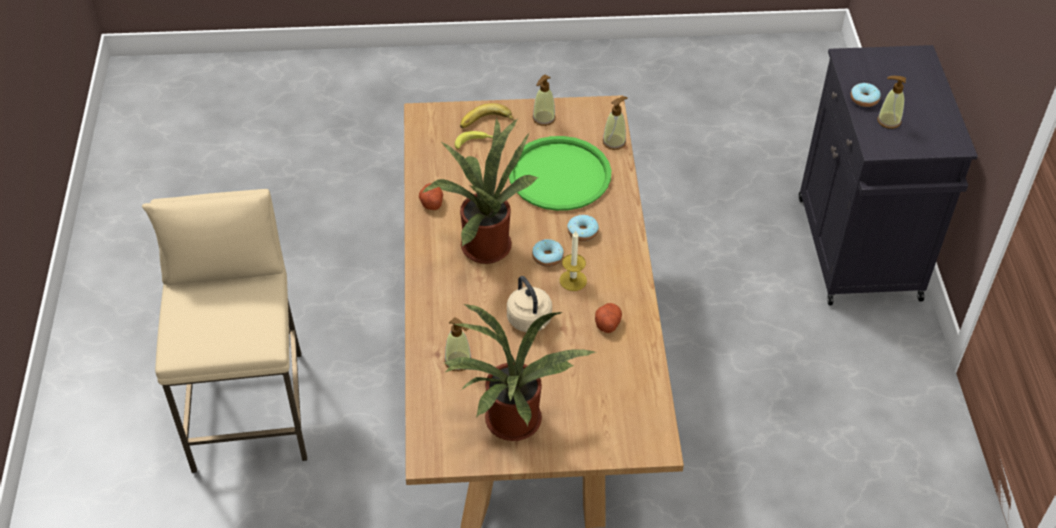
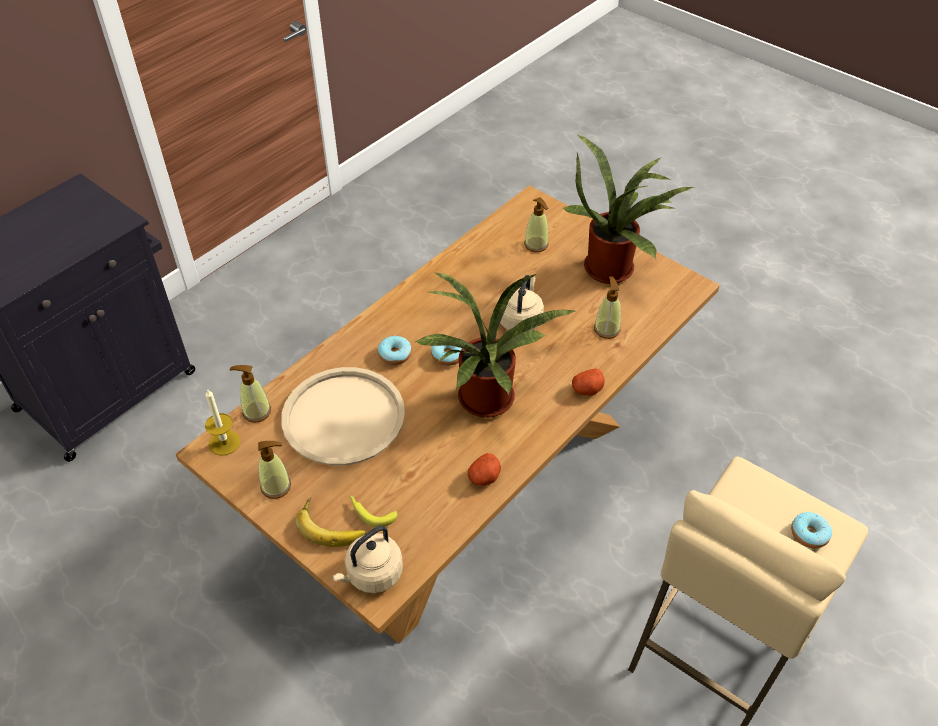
camera: 135 degrees left, 0 degrees up
(436, 119) = (372, 574): none -> beige kettle
(559, 175) = (343, 417): green tray -> beige tray
(573, 280) = (452, 325): candle -> candle (224, 442)
(607, 323) = (468, 281): potato -> potato (587, 389)
(864, 99) = (57, 257): donut -> donut (809, 534)
(888, 121) = (77, 231): soap dispenser -> soap dispenser (536, 245)

